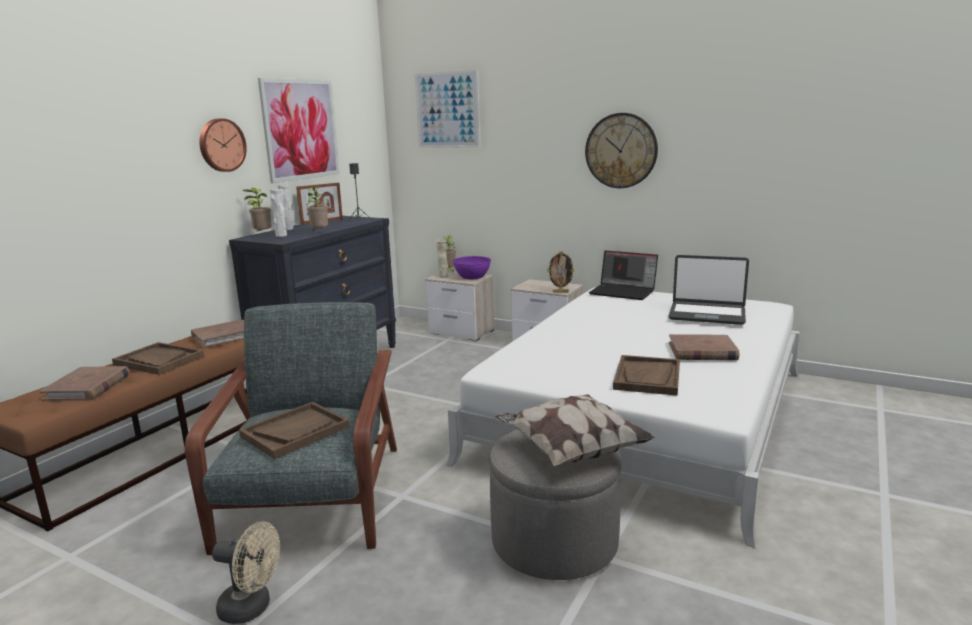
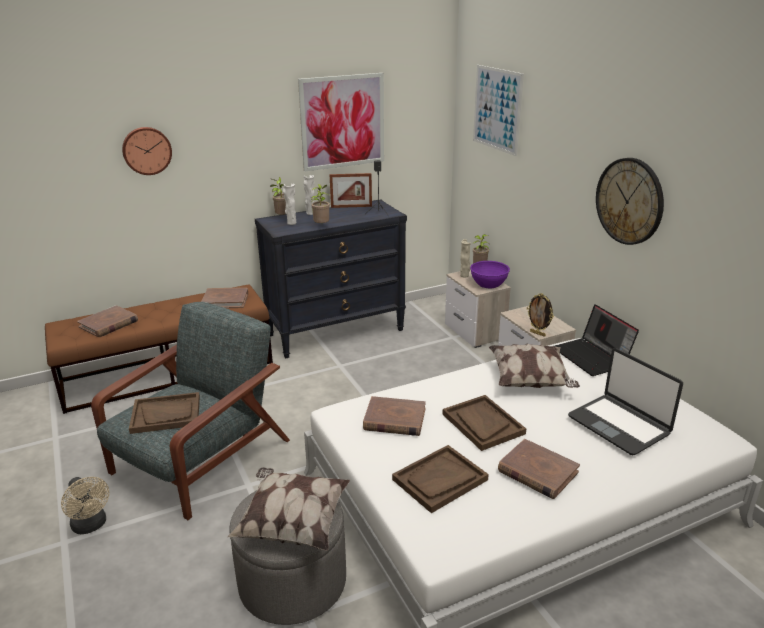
camera: 35 degrees right, 10 degrees up
(158, 360) = (166, 312): brown tray -> brown tray (482, 424)
(221, 145) = (254, 140): wall clock -> wall clock (146, 150)
(547, 359) = (394, 419): none -> brown book
(606, 313) = (530, 381): none -> pillow

